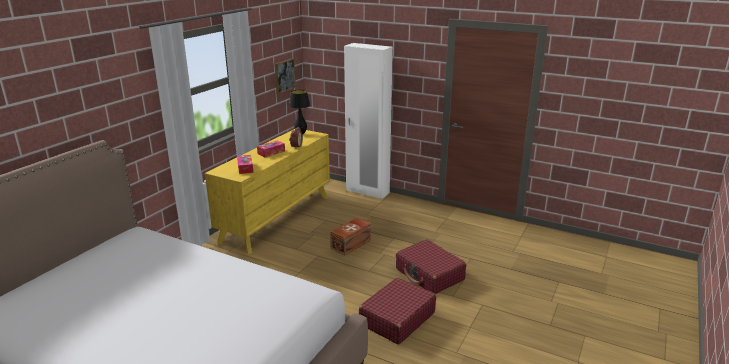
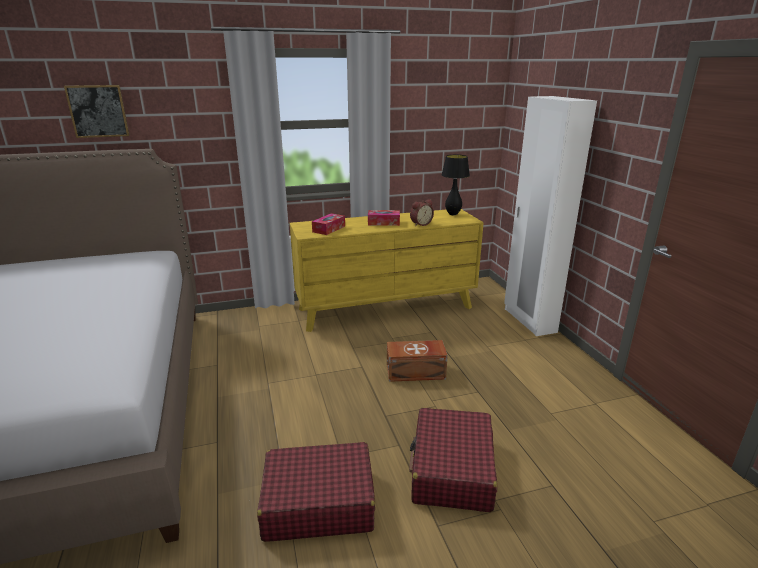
camera: 45 degrees right, 0 degrees up
(284, 75) = (462, 137): picture -> picture (98, 111)

